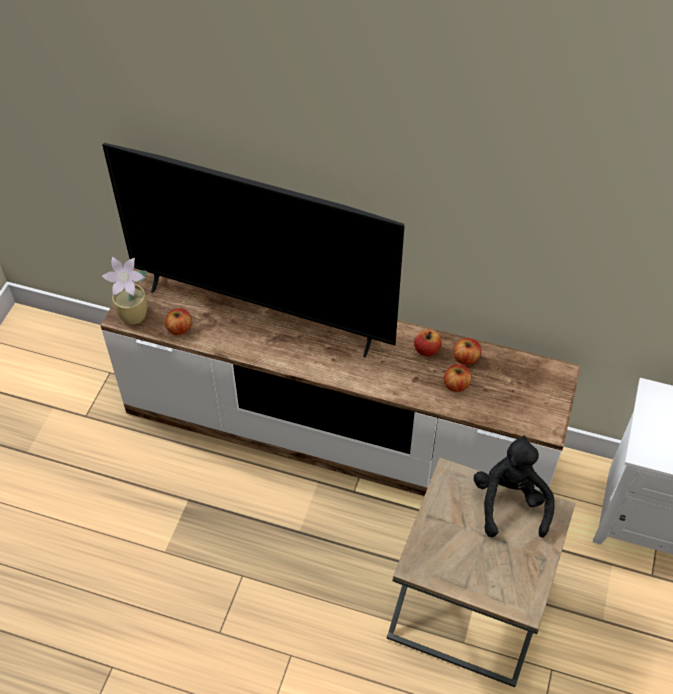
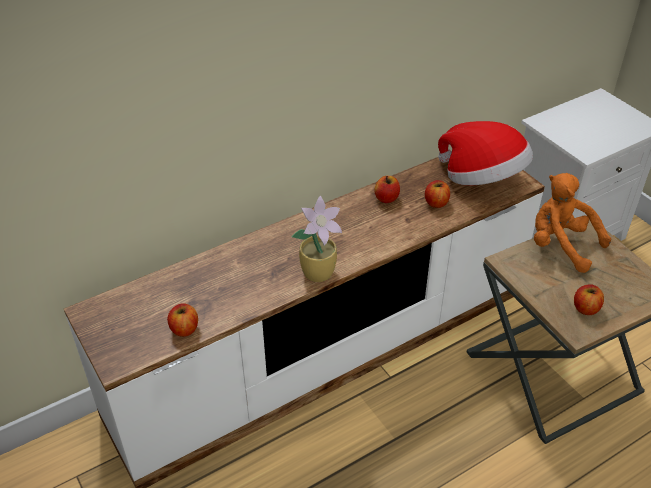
camera: 50 degrees left, 10 degrees down
(134, 316) = (128, 353): potted plant -> potted plant (319, 272)
(262, 312) = (235, 265): television -> none
(465, 358) = (416, 184): apple -> apple (585, 308)
(510, 502) = (560, 245): black plush toy -> orange plush toy
(522, 397) = (482, 179): none -> hat

